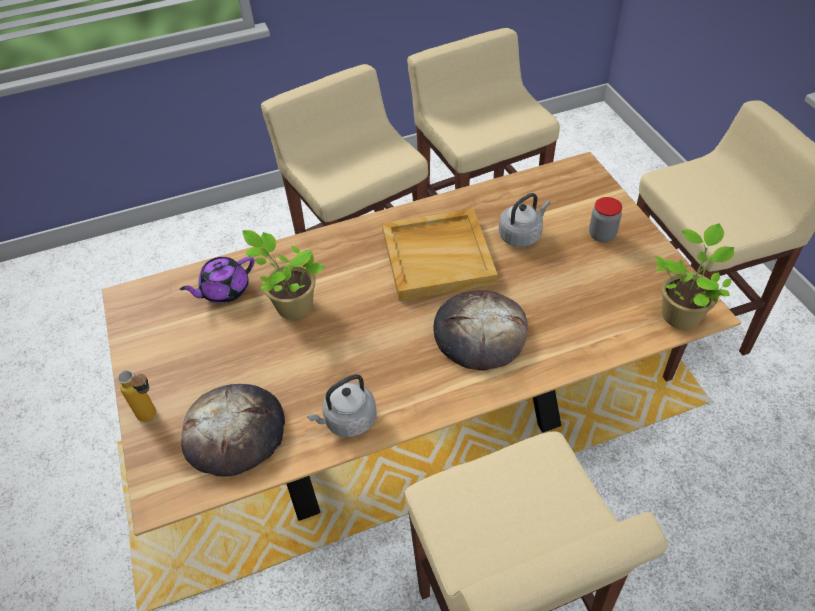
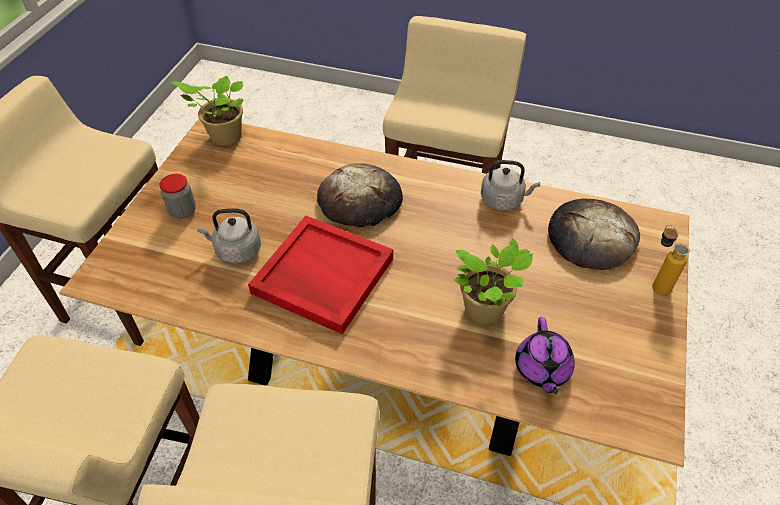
camera: 145 degrees left, 0 degrees up
(224, 290) = (542, 369): purple teapot -> purple teapot turned 90 degrees clockwise
(438, 256) = (321, 276): beige tray -> red tray

